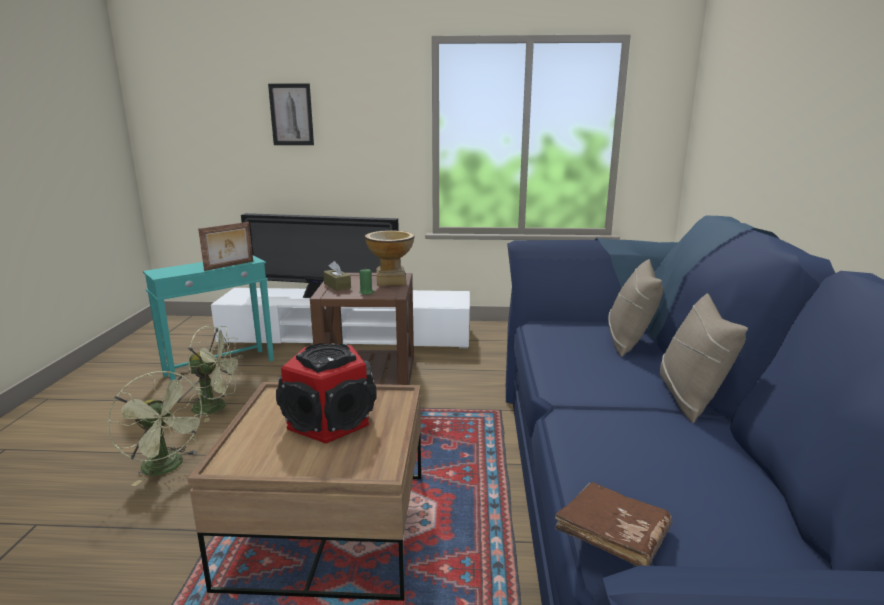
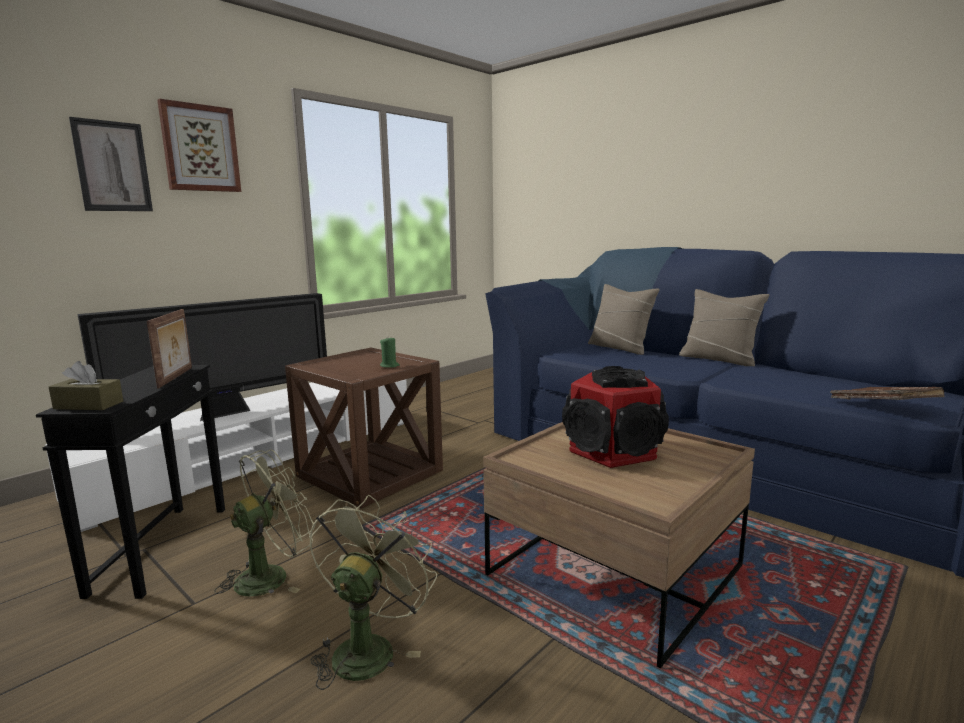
camera: 50 degrees left, 5 degrees down
(168, 467) = (368, 647): green fan -> green fan turned 60 degrees counterclockwise
(220, 368) = (163, 547): turquoise side table -> black side table
(337, 286) = (340, 369): brown tissue box -> brown tissue box (88, 405)
(350, 97) = (200, 148): none -> picture
(391, 281) = (378, 355): vase -> none

